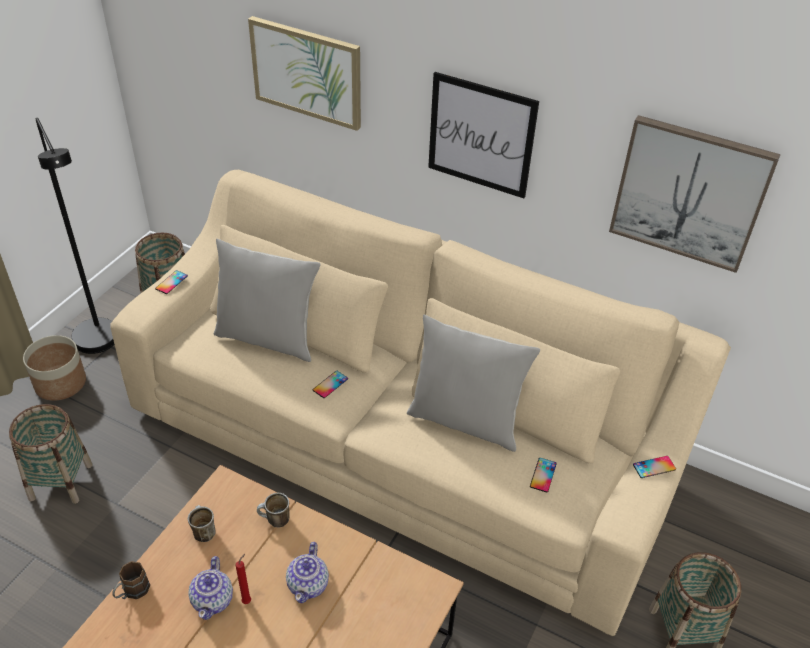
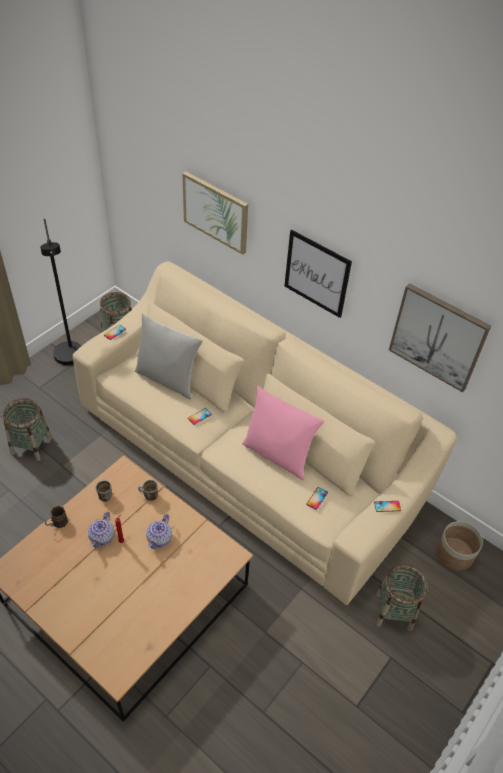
camera: 10 degrees right, 5 degrees up
(61, 383) = (42, 381): planter -> planter (455, 554)
(465, 420) = (278, 454): grey pillow -> pink pillow

